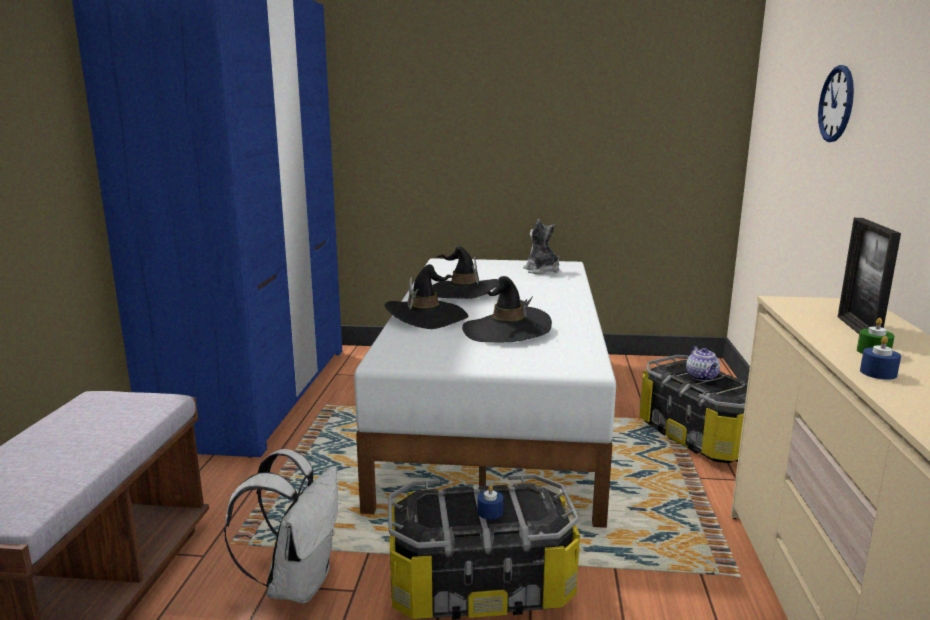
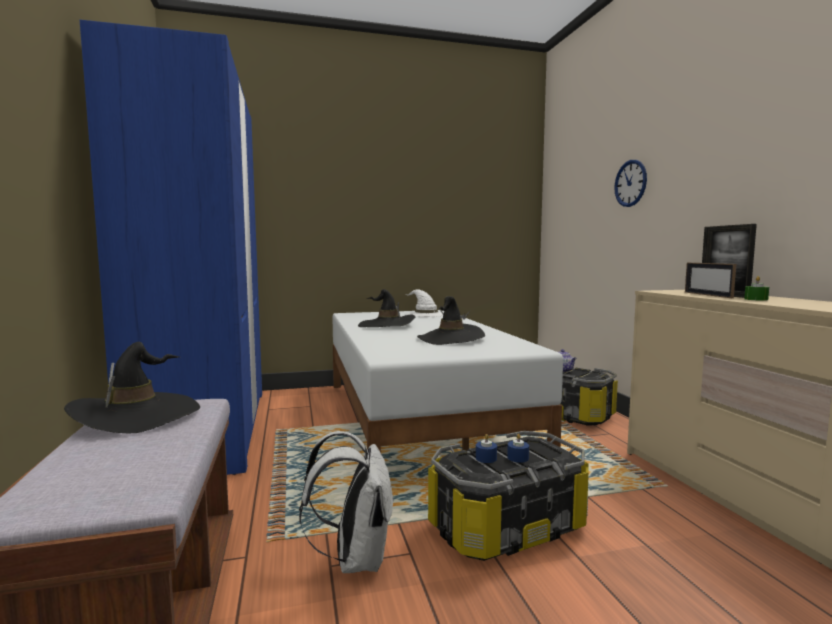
camera: 20 degrees left, 10 degrees down
(426, 317) = (380, 337): black hat -> black hat (137, 415)
(542, 271) = (425, 314): plush toy -> white hat
(833, 326) = (707, 295): none -> picture frame
(878, 373) = (782, 303): blue candle -> blue candle (486, 458)

